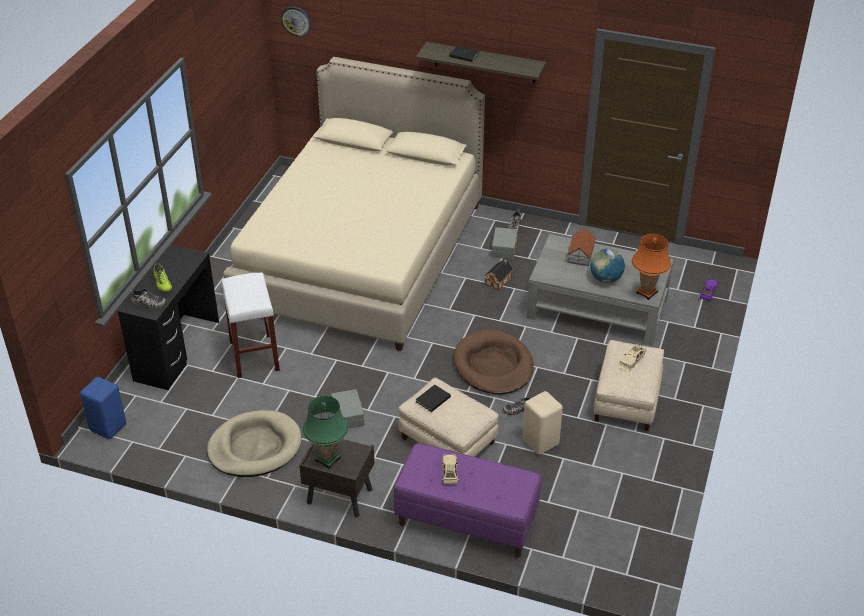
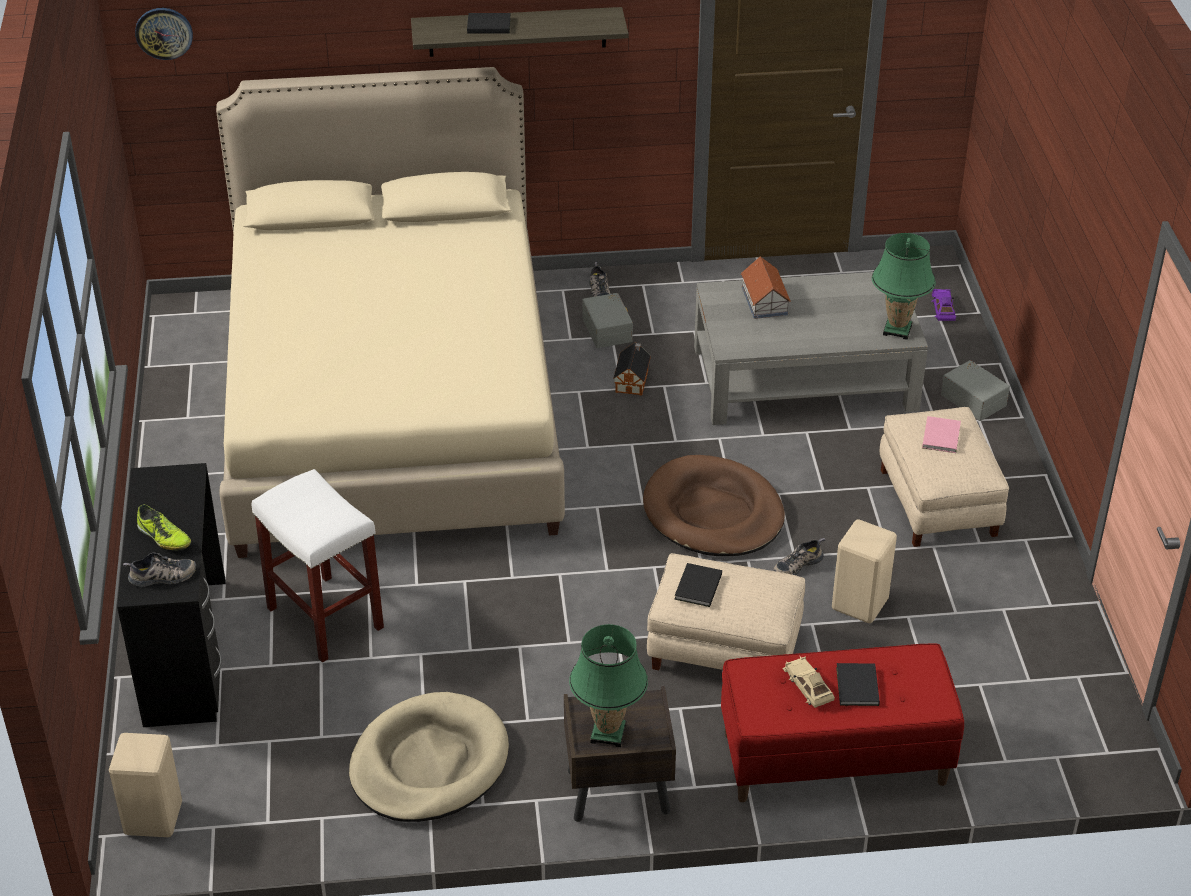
camera: 25 degrees left, 0 degrees up
(107, 427) = (151, 819): blue stool -> beige stool
(349, 415) = (545, 661): grey storage box -> grey storage box (974, 399)
(466, 521) = (834, 759): purple bench -> red bench
(476, 481) = (856, 687): none -> black book
(605, 279) = (826, 327): globe -> none
(631, 360) = (942, 436): beige toy car -> pink book
(646, 292) = (897, 330): orange table lamp -> green table lamp

